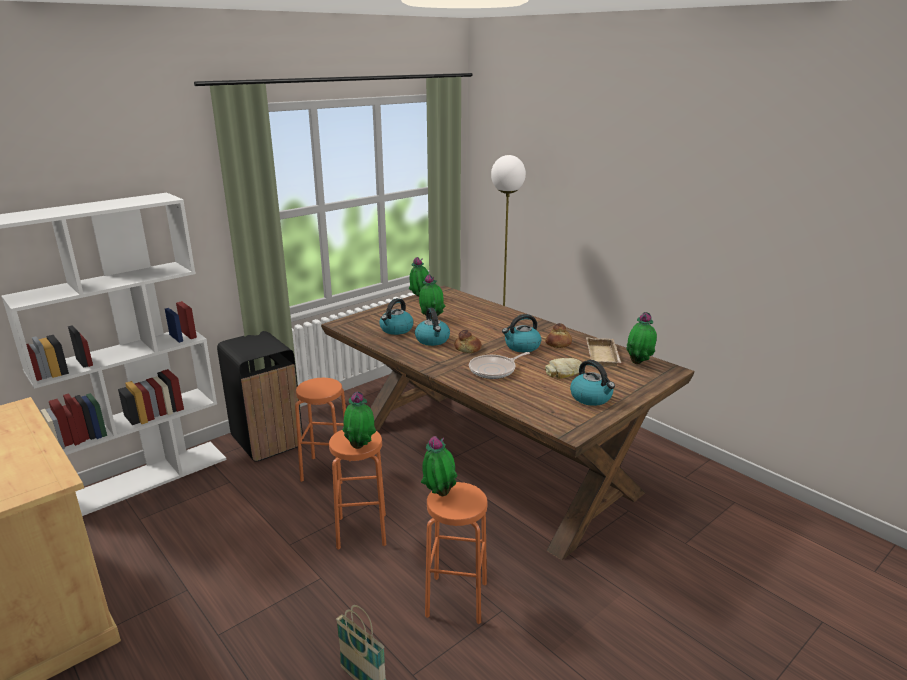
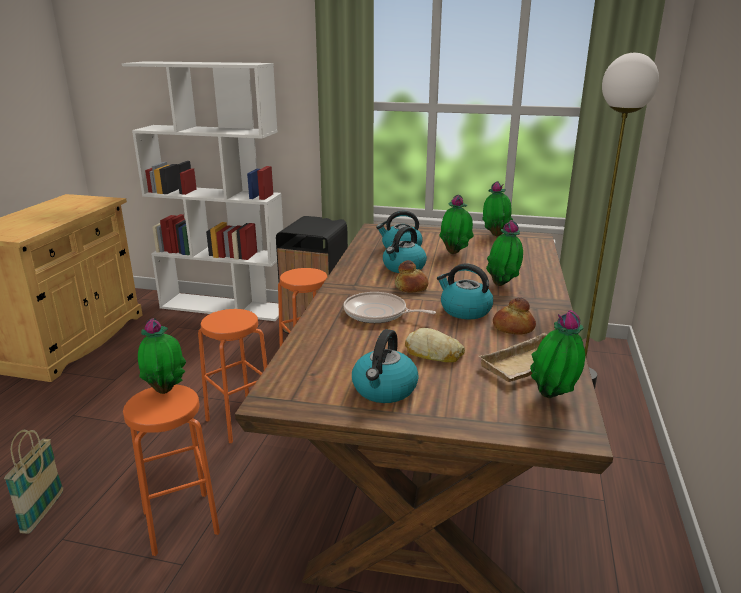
camera: 55 degrees right, 0 degrees up
(360, 446) = (220, 325): potted plant -> potted plant (503, 285)

